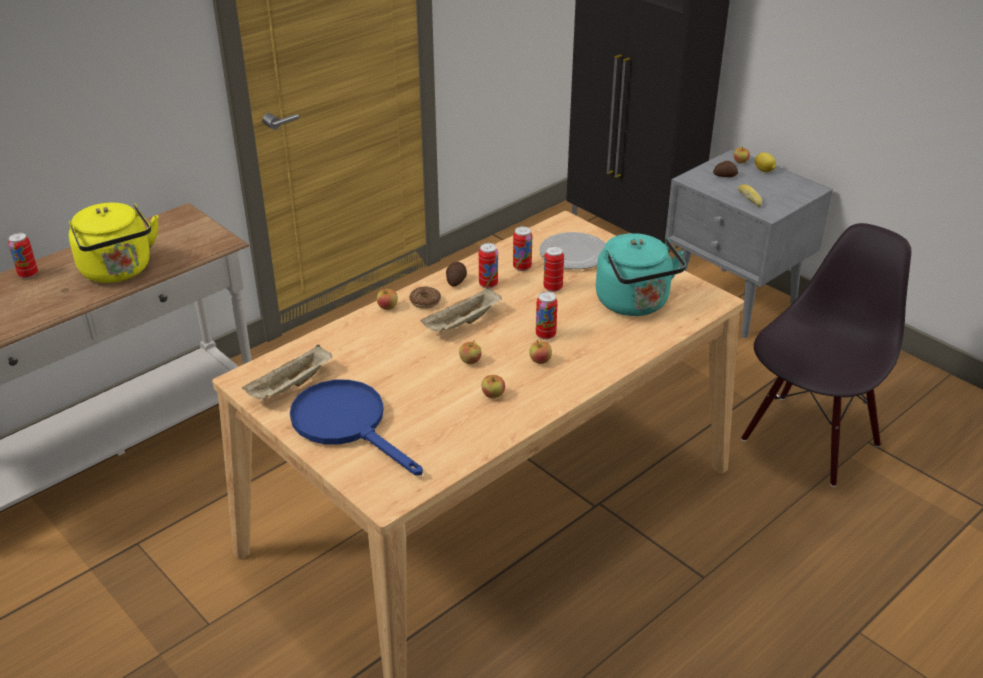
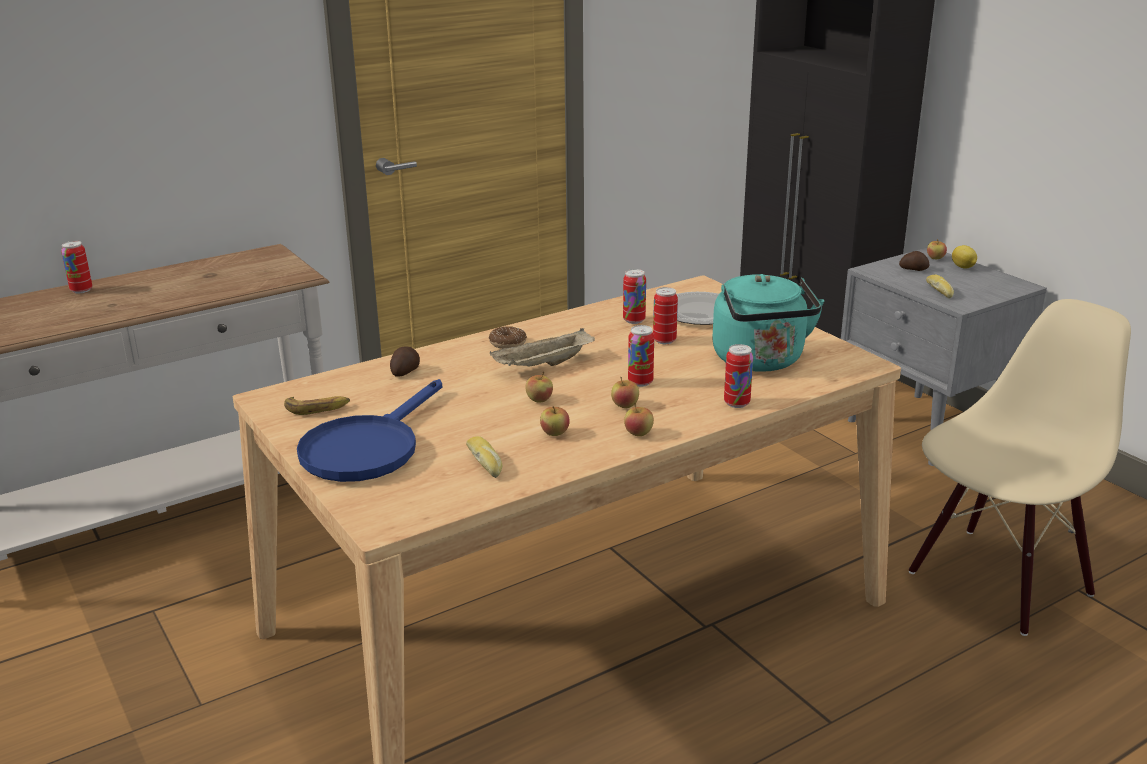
camera: 10 degrees right, 10 degrees down
(119, 271) = (177, 293): yellow kettle -> none
(290, 387) = (317, 408): beige tray -> banana
(347, 424) = (368, 447): blue frying pan -> blue frying pan turned 120 degrees counterclockwise
(387, 307) = (462, 345): apple -> apple (638, 433)
(448, 431) = (486, 463): none -> bread
(455, 281) = (551, 327): potato -> potato (404, 371)
(488, 284) = (588, 333): can -> can (736, 403)
(808, 440) = (998, 580): black chair -> beige chair

